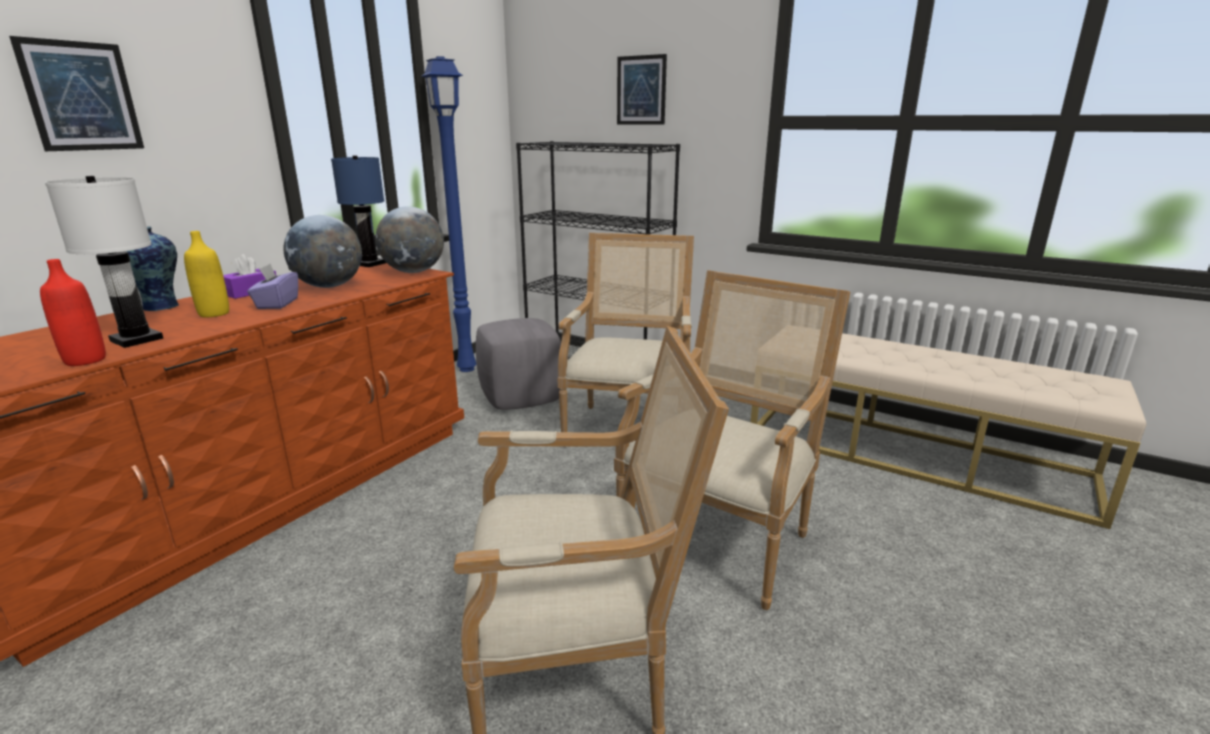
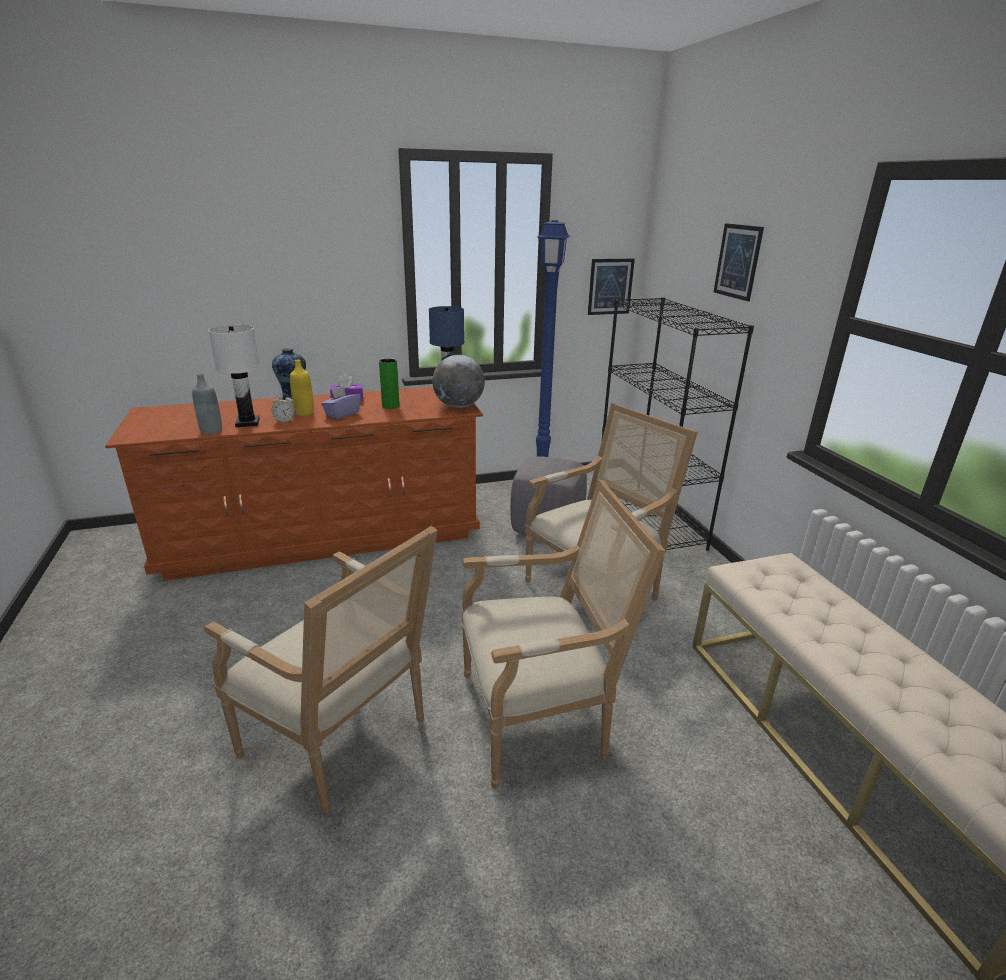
camera: 40 degrees right, 5 degrees up
(81, 96) = (280, 262): picture -> picture (610, 286)
(85, 360) = (211, 431): red bottle -> grey bottle
(200, 325) = (285, 421): none -> alarm clock
(329, 286) = (390, 406): globe -> green vase

